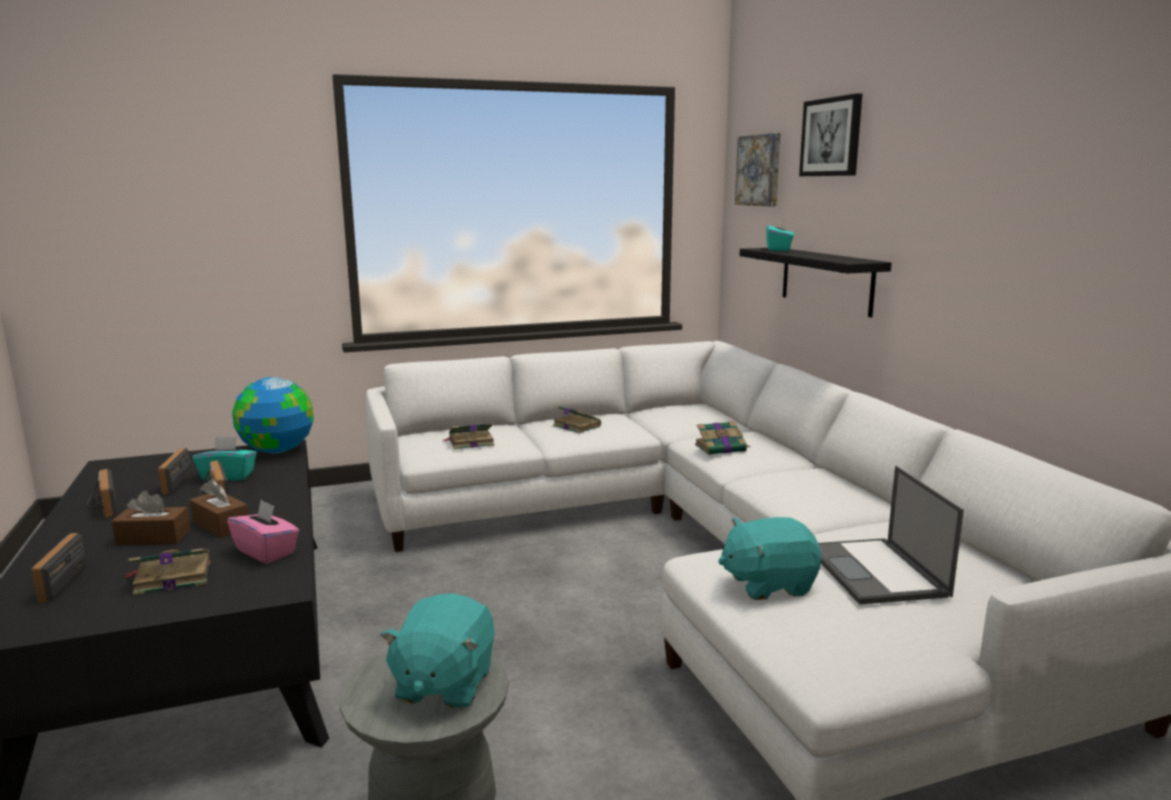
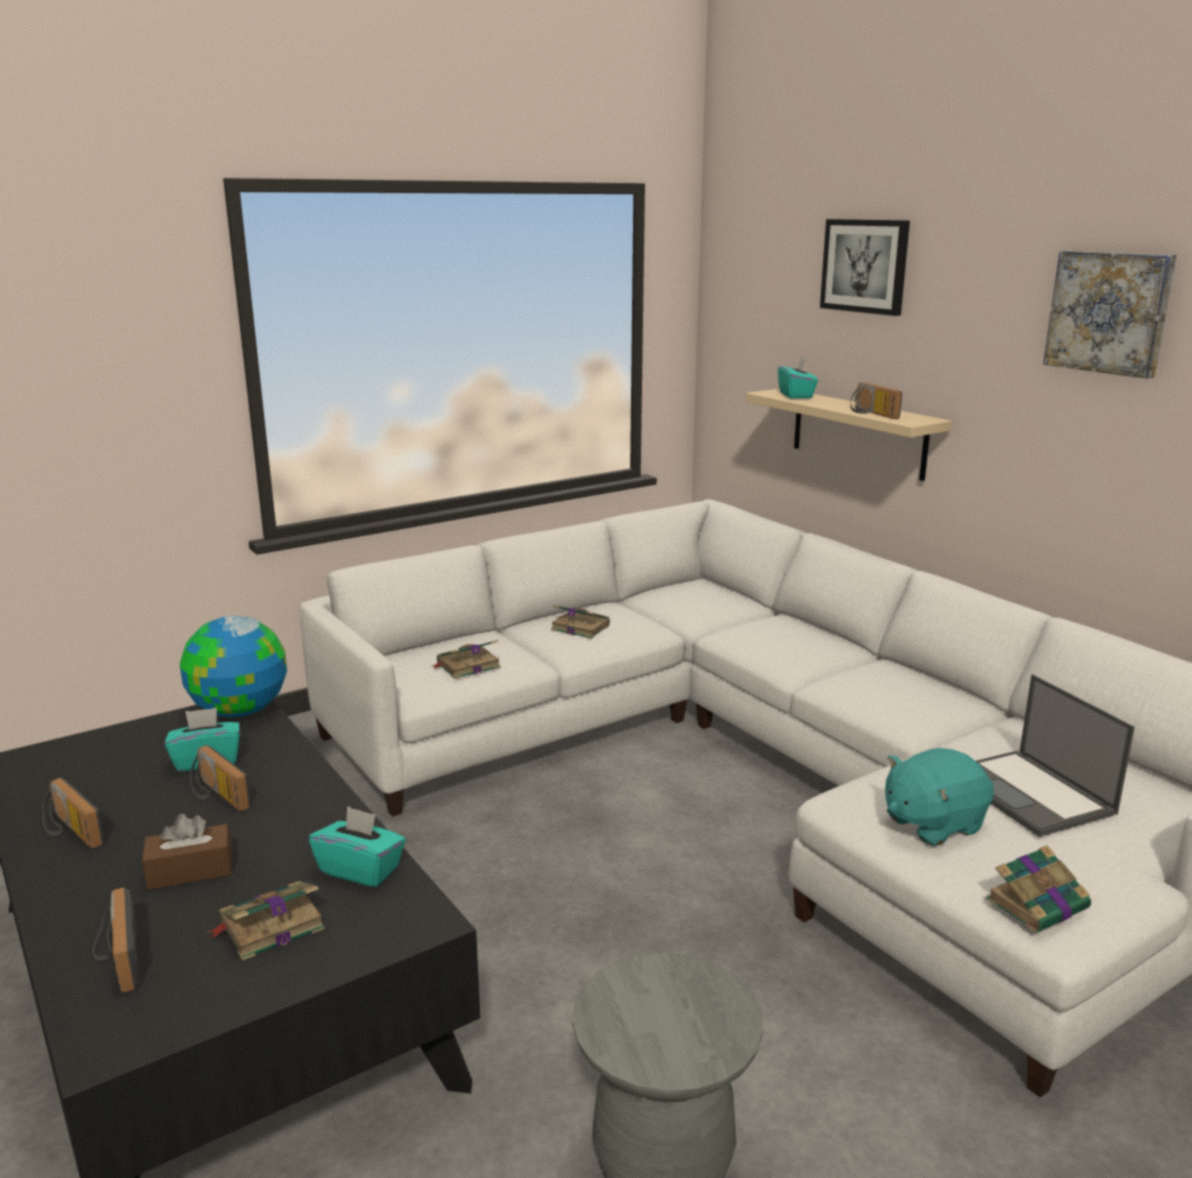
camera: 15 degrees left, 5 degrees up
(171, 483) = (135, 780): radio -> radio (871, 414)
(221, 525) = (265, 838): brown tissue box -> none
(266, 551) = (361, 869): pink tissue box -> turquoise tissue box
(443, 684) = (686, 1009): turquoise plush toy -> none
(721, 448) = (768, 644): book -> book (1038, 904)
(760, 170) = (756, 292): picture -> picture (1110, 312)
(826, 280) = (858, 433): black shelf -> beige shelf

